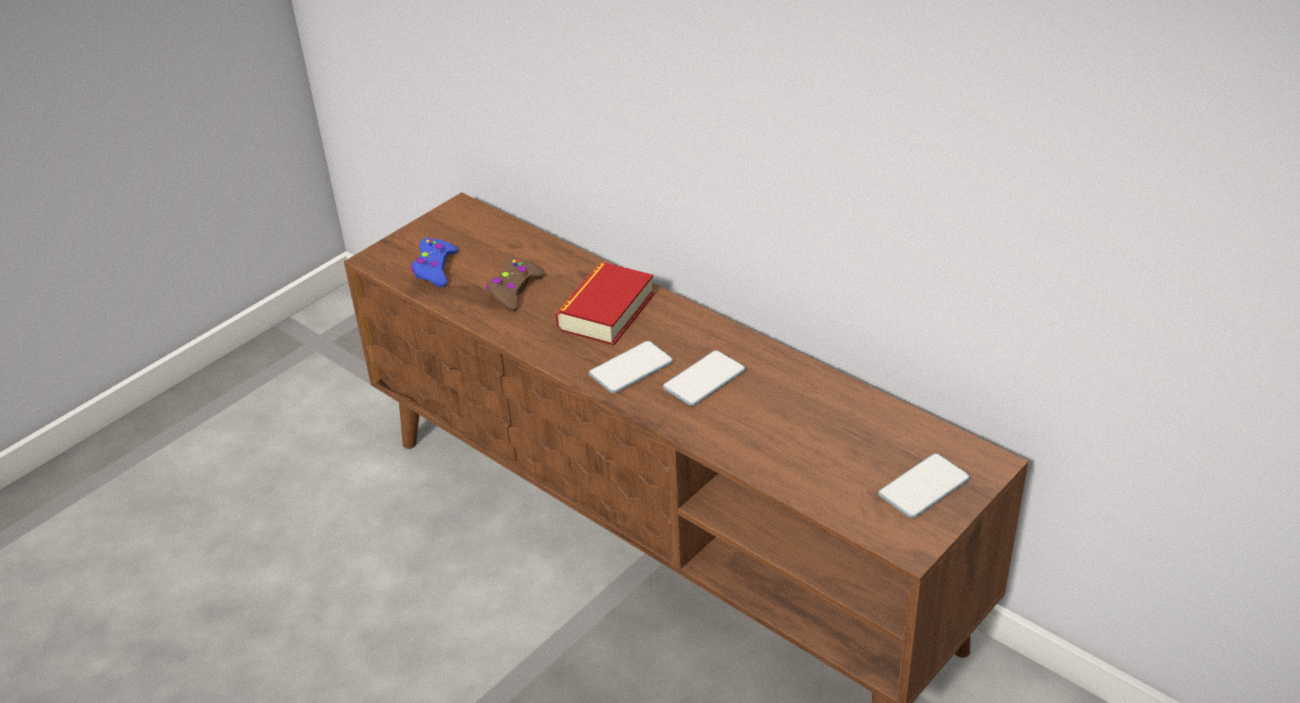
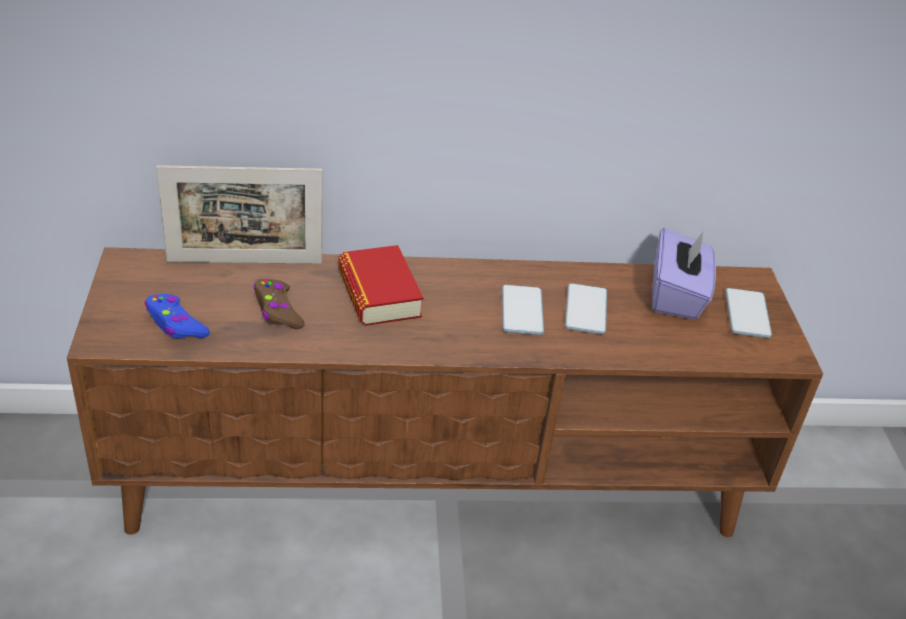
camera: 50 degrees left, 0 degrees up
(540, 243) = (245, 262): none -> picture frame
(631, 369) = (460, 329): phone -> phone (586, 310)
(874, 436) = (677, 295): none -> purple tissue box

